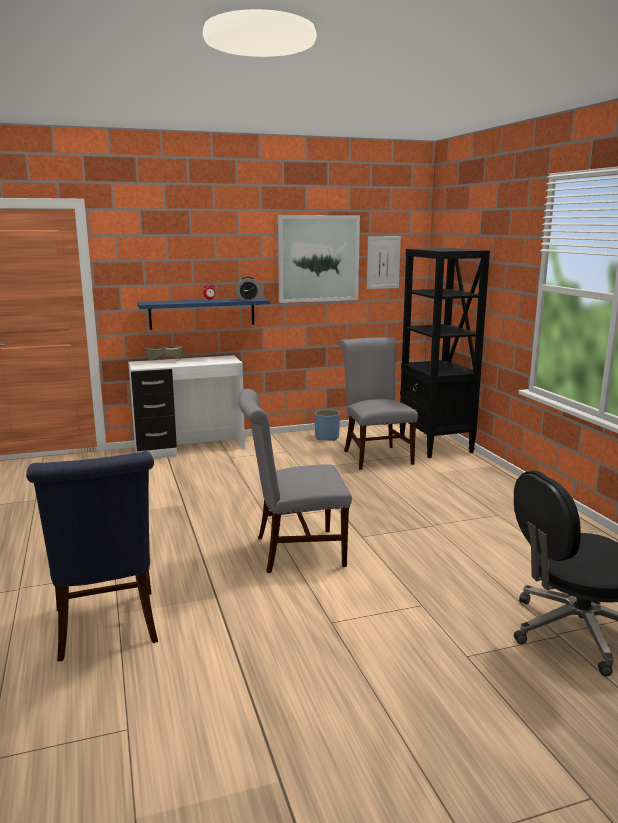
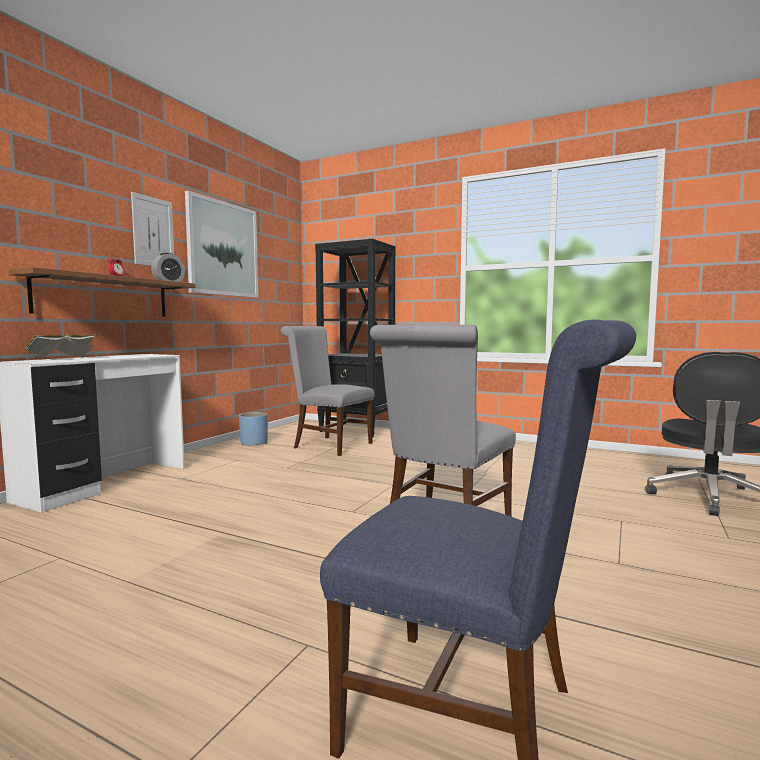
camera: 45 degrees left, 10 degrees down
(202, 313) = (104, 296): blue shelf -> brown shelf
(383, 262) = (272, 263): picture -> picture (153, 232)

